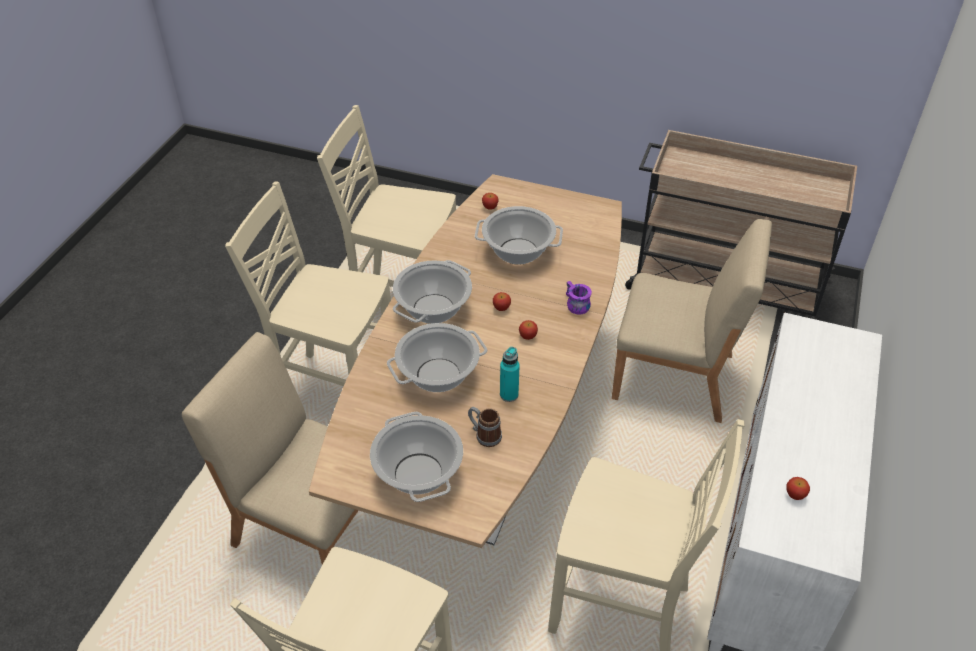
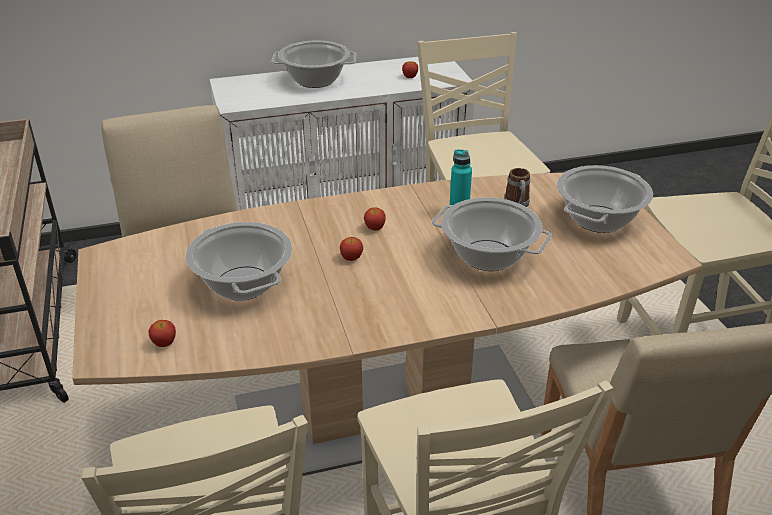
camera: 125 degrees left, 10 degrees down
(433, 309) = (404, 300): cooking pot -> cooking pot (315, 80)
(574, 305) = (300, 218): purple mug -> none

